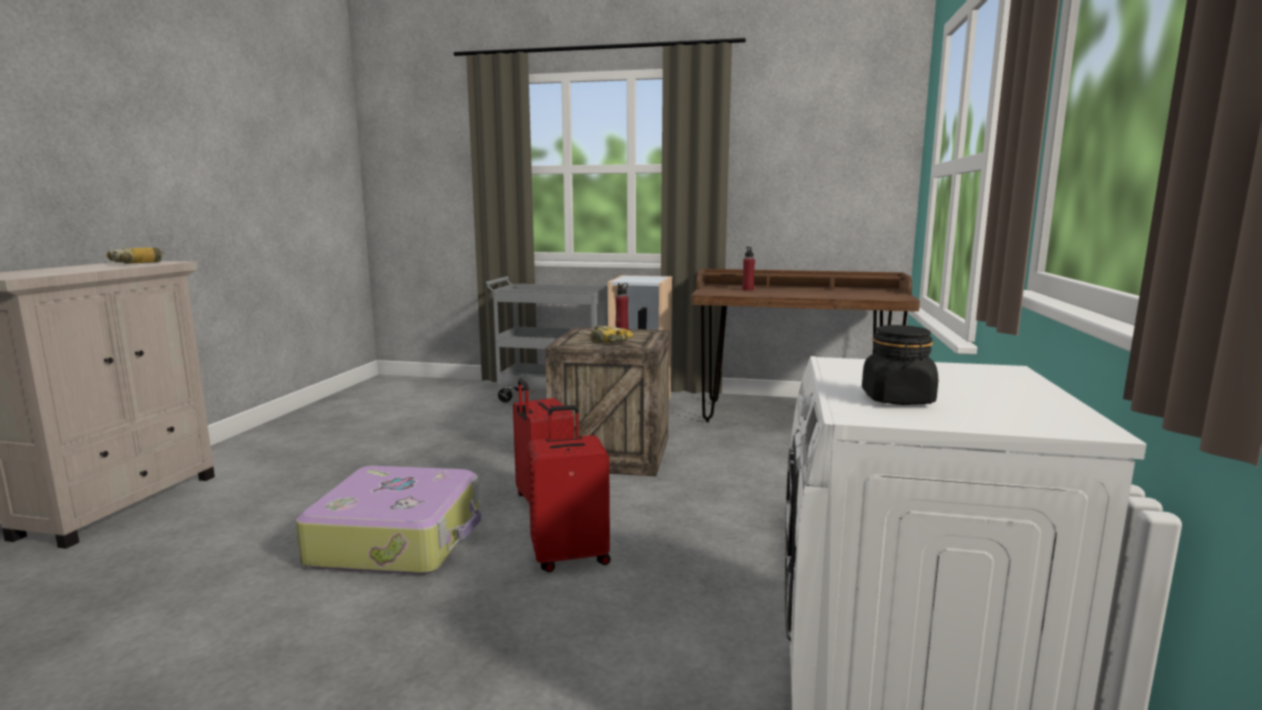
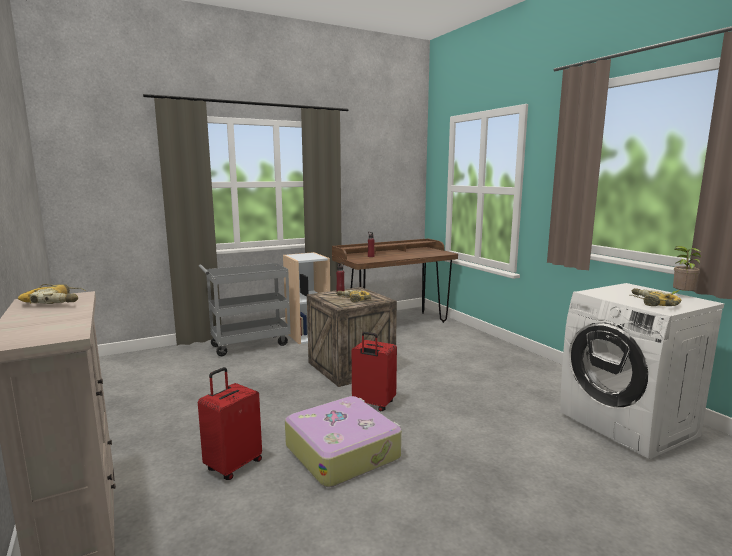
camera: 40 degrees left, 0 degrees up
(570, 556) = (437, 422): red suitcase -> red suitcase (233, 465)
(897, 399) = (651, 303): black jar -> power drill
(1065, 406) = (681, 296): none -> potted plant

